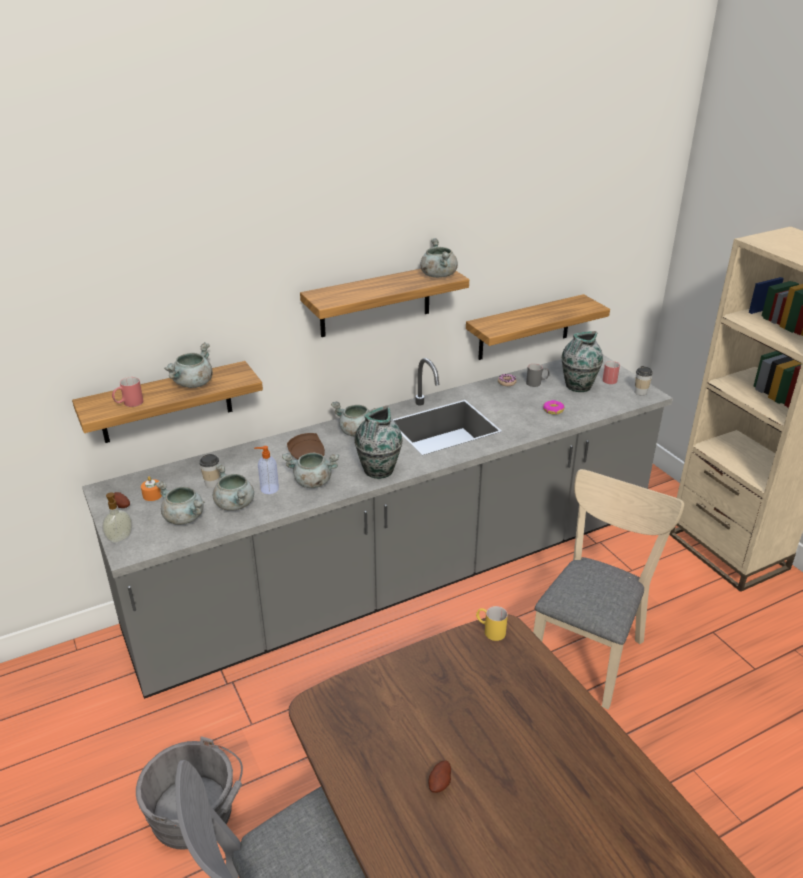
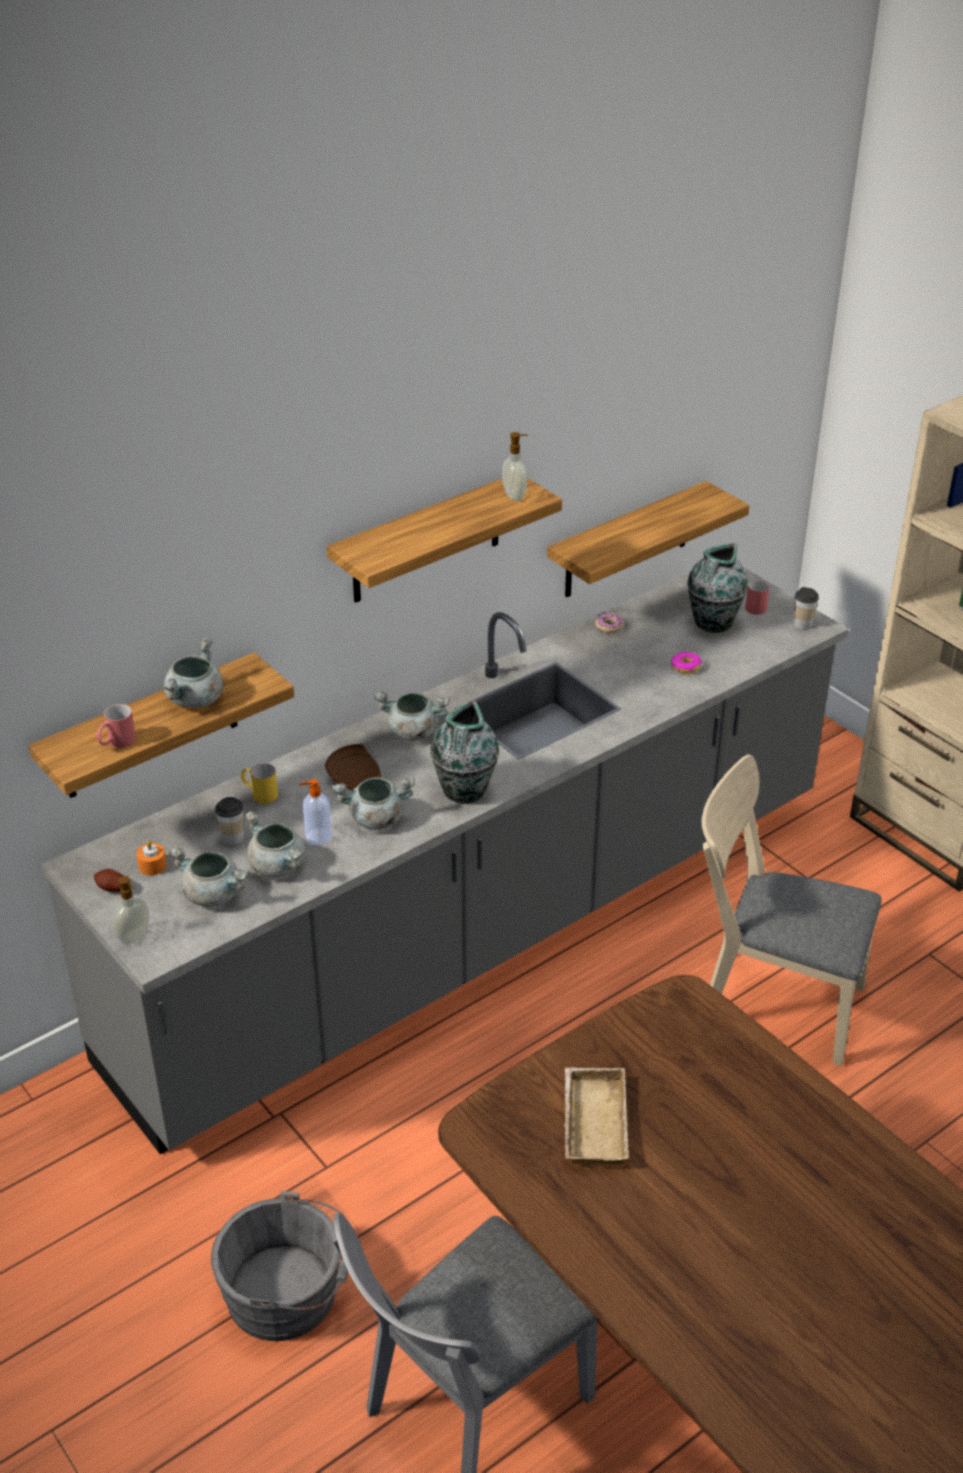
camera: 10 degrees left, 5 degrees up
(408, 715) = (591, 1121): none -> beige tray
(438, 275) = (515, 495): grey cooking pot -> soap dispenser
(440, 783) = (653, 1195): potato -> none
(490, 630) = (667, 999): yellow mug -> yellow mug (259, 794)
(537, 383) = (653, 623): grey mug -> none
(589, 650) = (768, 1001): beige chair -> beige chair turned 90 degrees counterclockwise

